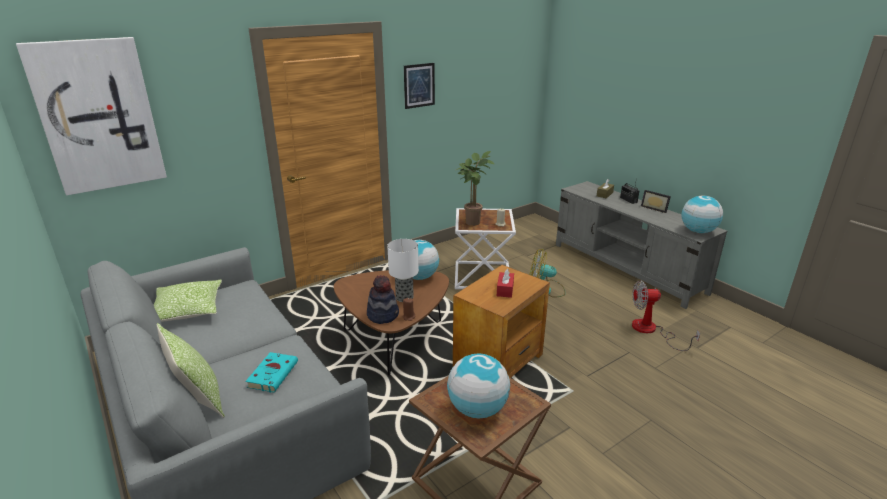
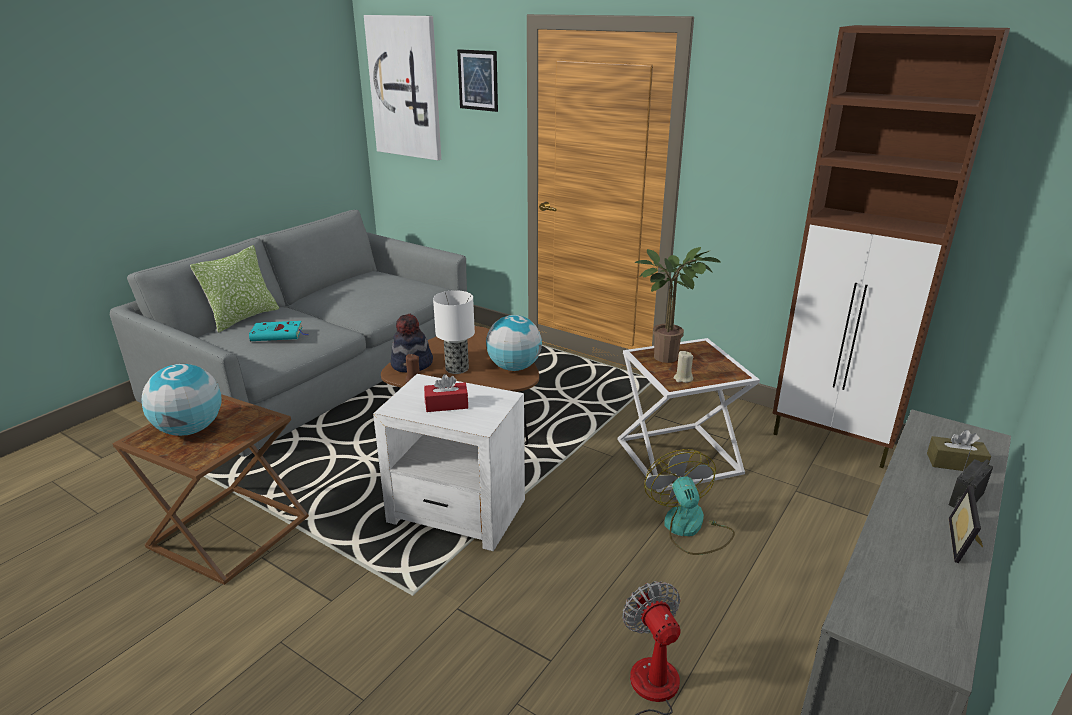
camera: 70 degrees right, 0 degrees up
(188, 310) = (373, 279): pillow -> none
(419, 85) = (745, 129): picture -> picture (478, 80)
(492, 234) = (833, 441): none -> brown cabinet
(499, 361) = (457, 512): brown side table -> white side table
(698, 231) = (890, 623): globe -> none

